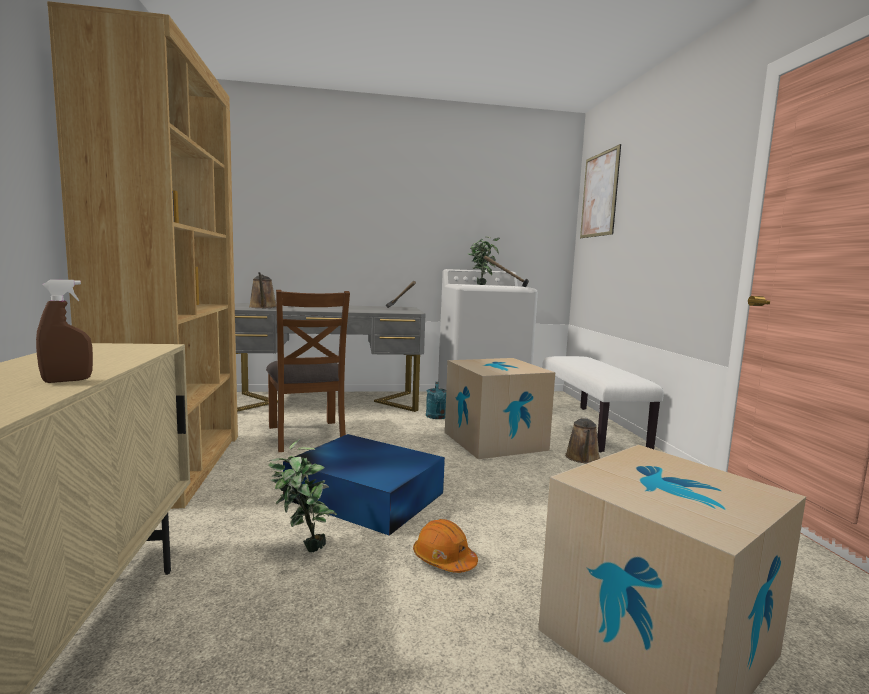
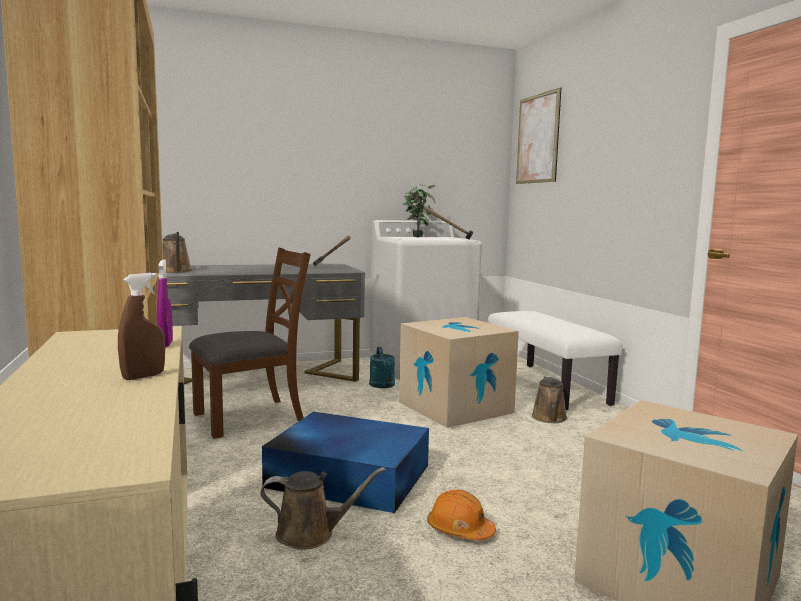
camera: 10 degrees left, 0 degrees up
(141, 356) = (165, 344): none -> purple spray bottle
(302, 547) = (311, 534): potted plant -> brown watering can
(307, 435) = (250, 417): brown chair -> brown chair turned 90 degrees counterclockwise

